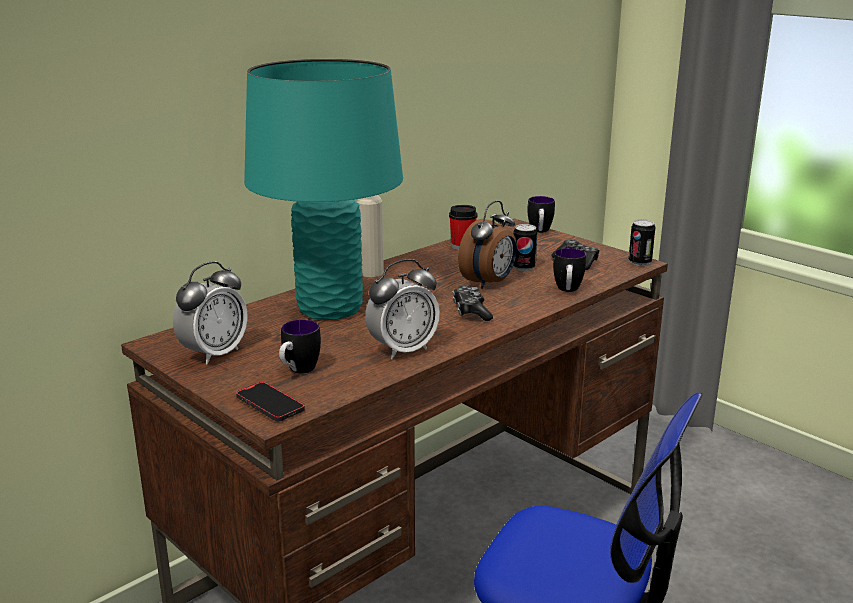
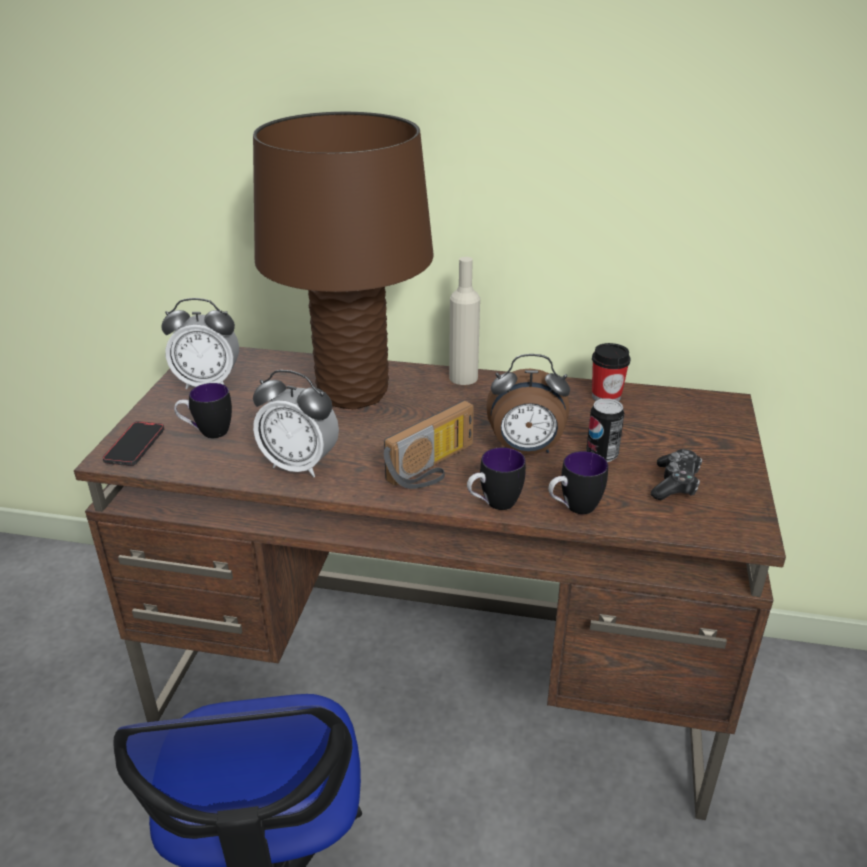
camera: 55 degrees right, 10 degrees up
(330, 309) = (352, 393): turquoise table lamp -> brown table lamp
(471, 311) = (434, 468): game controller -> radio
(540, 231) = (733, 425): mug -> mug (493, 504)
(640, 262) = (748, 532): can -> none

